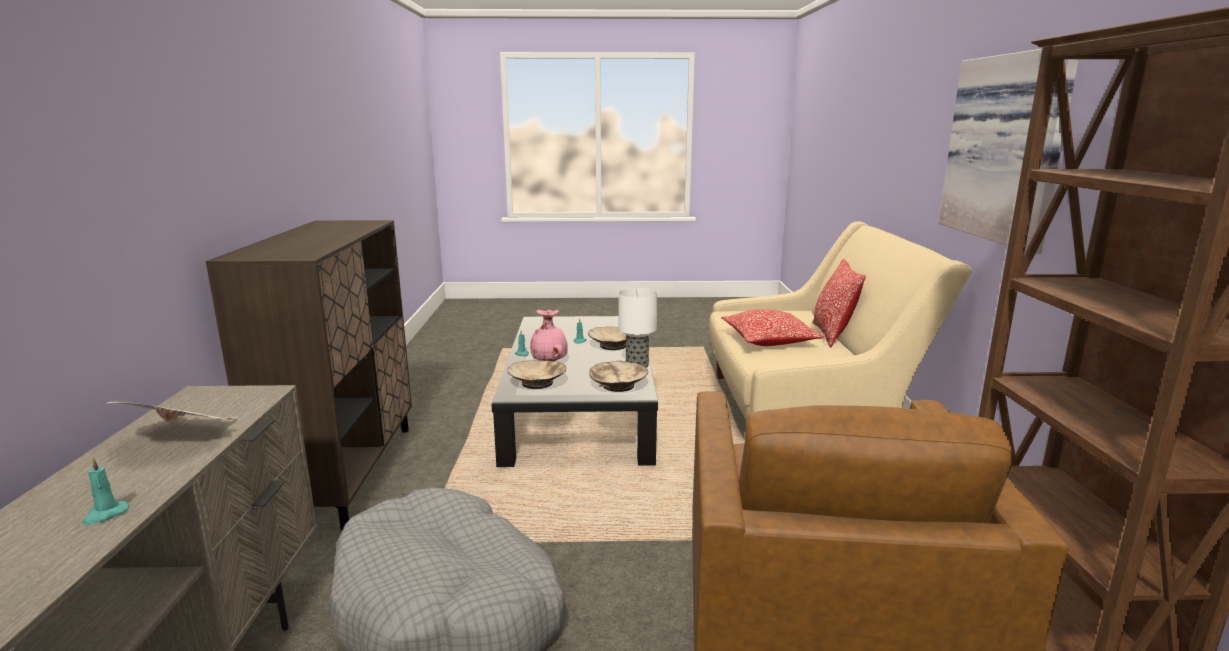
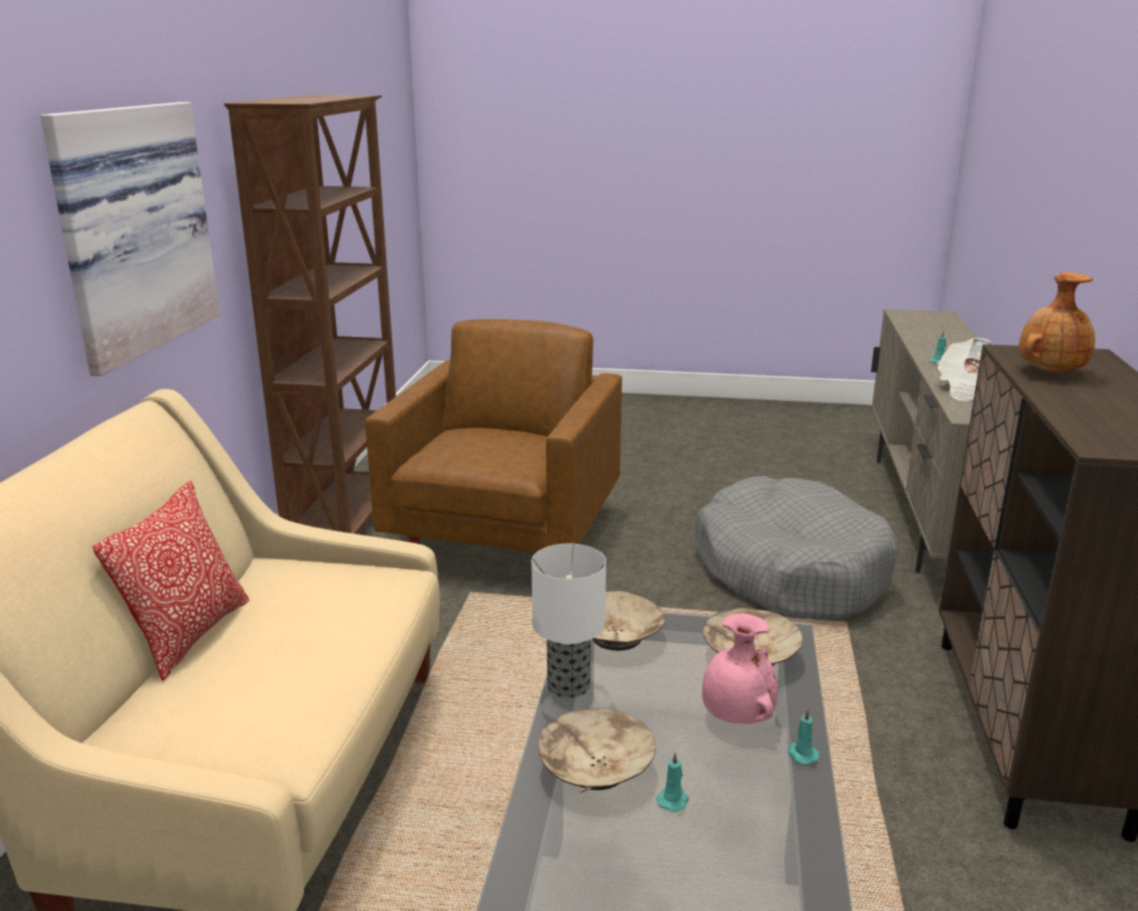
camera: 170 degrees left, 5 degrees up
(313, 245) = (1049, 372): none -> brown vase
(769, 340) = (326, 628): pillow -> none

